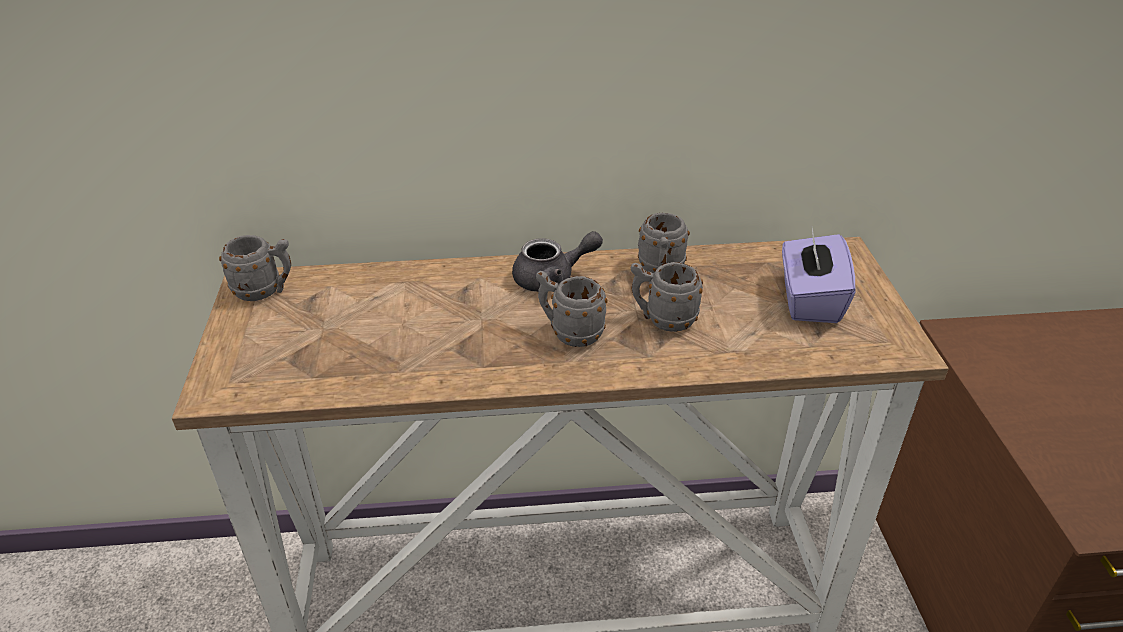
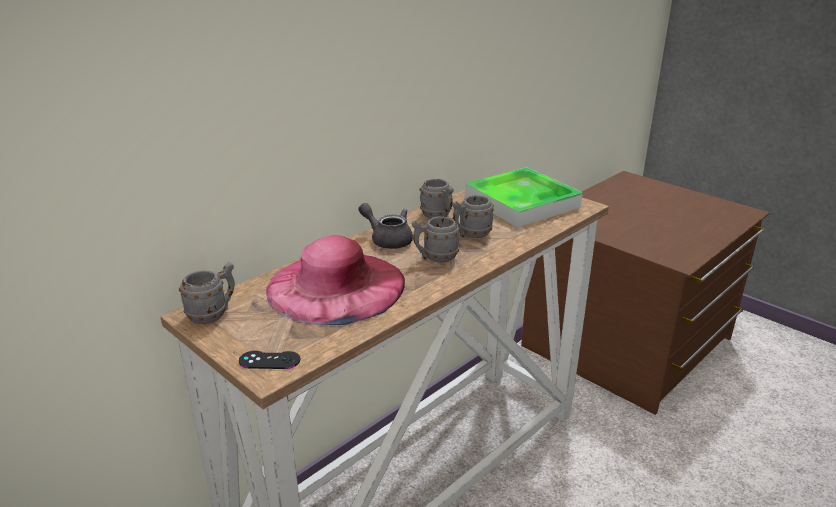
camera: 40 degrees left, 10 degrees down
(234, 377) = (269, 360): none -> black game controller
(413, 316) = (336, 285): none -> pink hat
(552, 278) = (388, 239): grey teapot -> grey teapot turned 90 degrees counterclockwise
(809, 300) = (521, 202): purple tissue box -> tray

